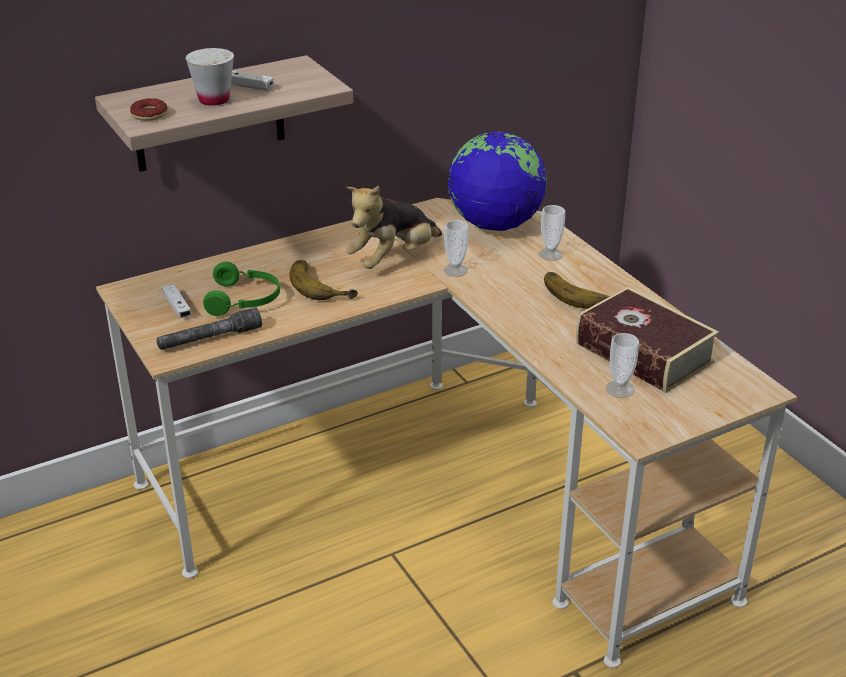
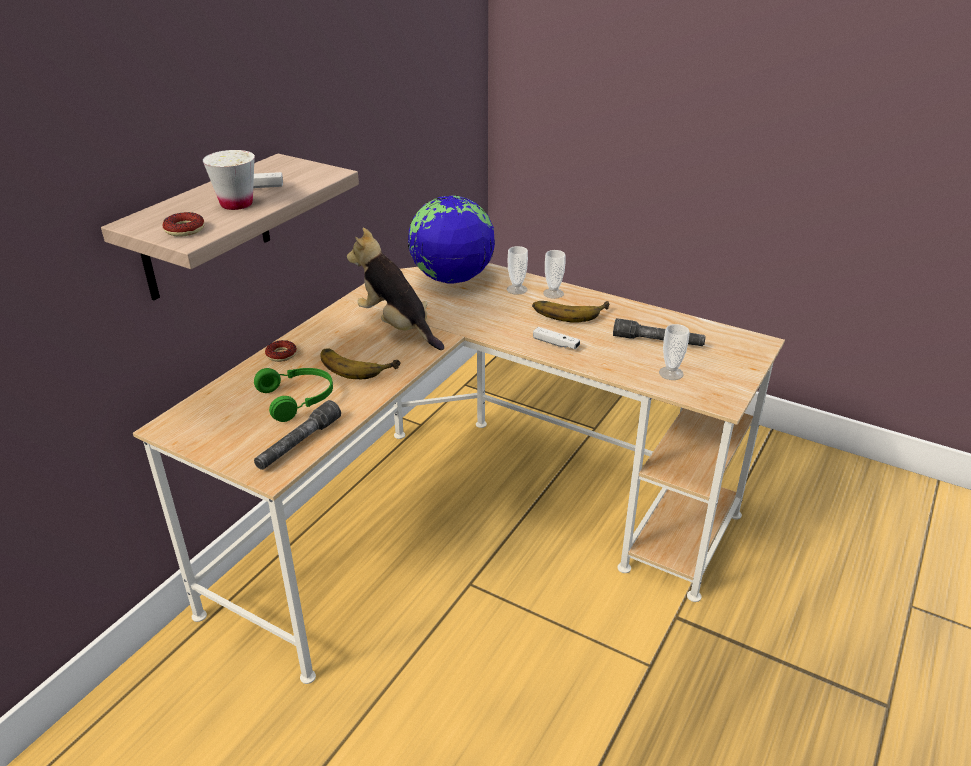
camera: 30 degrees left, 0 degrees up
(177, 307) = (238, 425): white game controller -> white game controller (556, 343)
(267, 255) = (281, 355): none -> donut
(393, 259) = (397, 327): plush toy -> plush toy turned 120 degrees clockwise
(455, 270) = (457, 321): cup -> cup (553, 293)
(643, 353) = (658, 341): book -> grey flashlight

